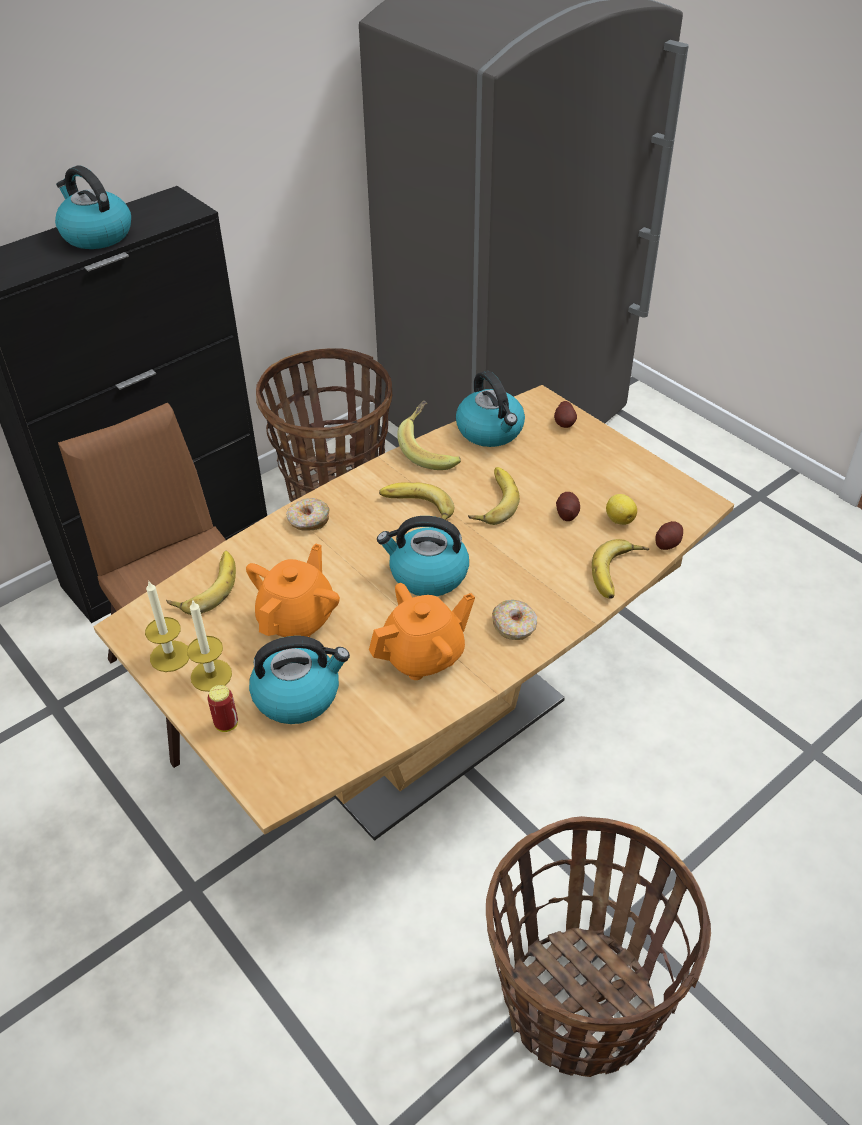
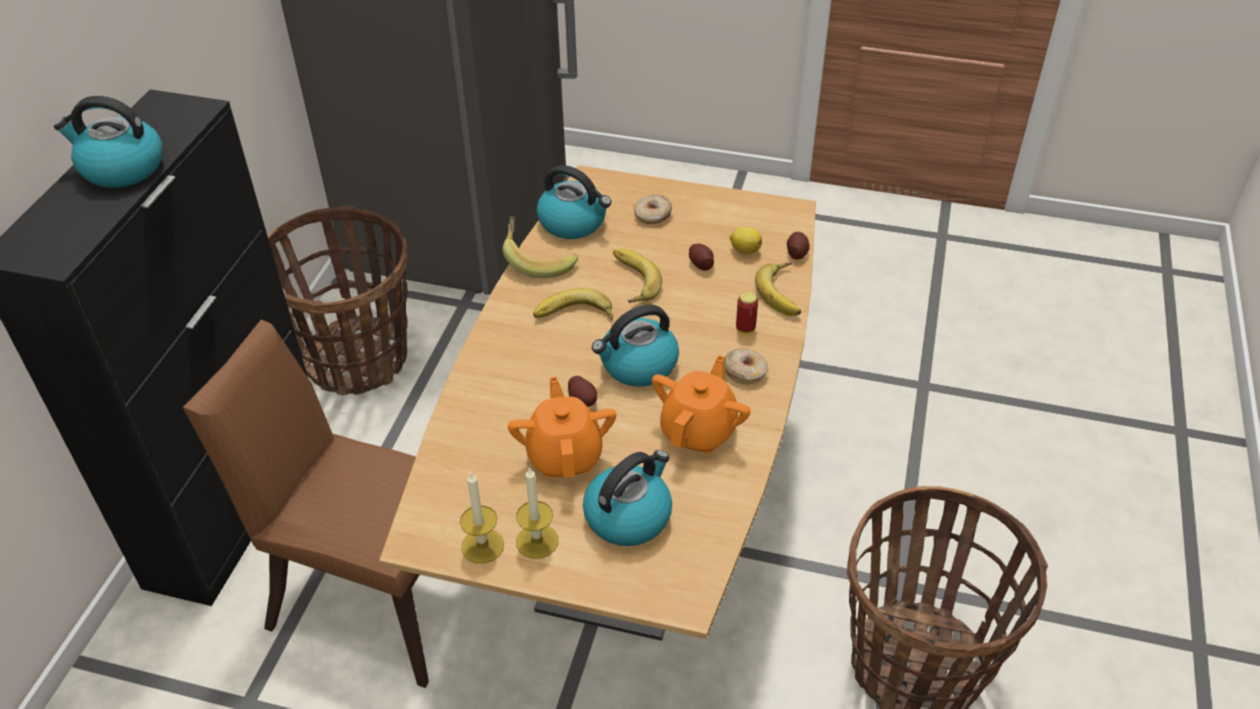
camera: 35 degrees left, 0 degrees up
(205, 586) = (452, 471): banana -> none
(226, 724) = (592, 572): can -> can (745, 329)
(308, 520) = (489, 369): donut -> donut (652, 215)
(565, 423) = (628, 190): potato -> potato (583, 400)

